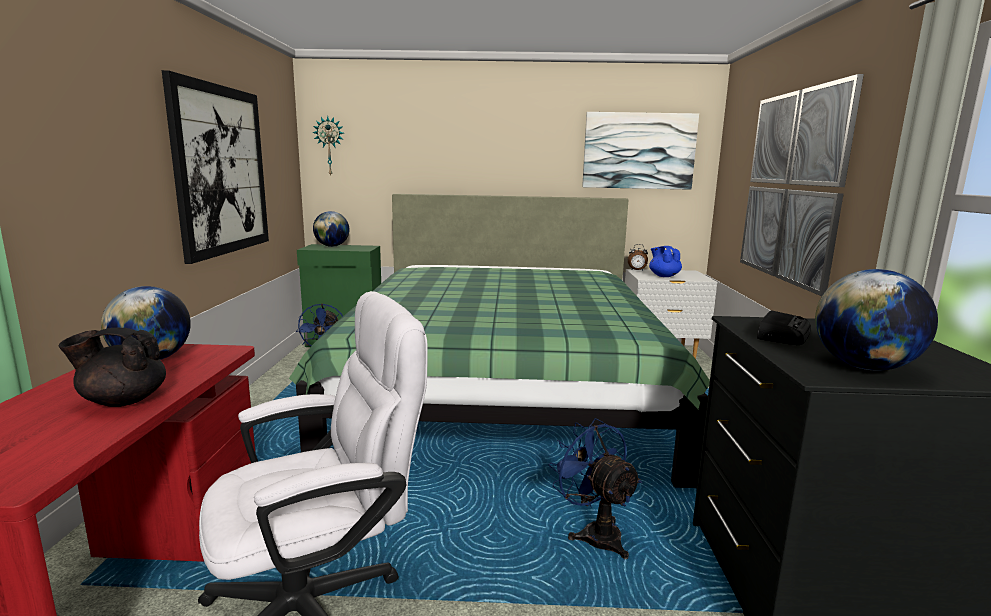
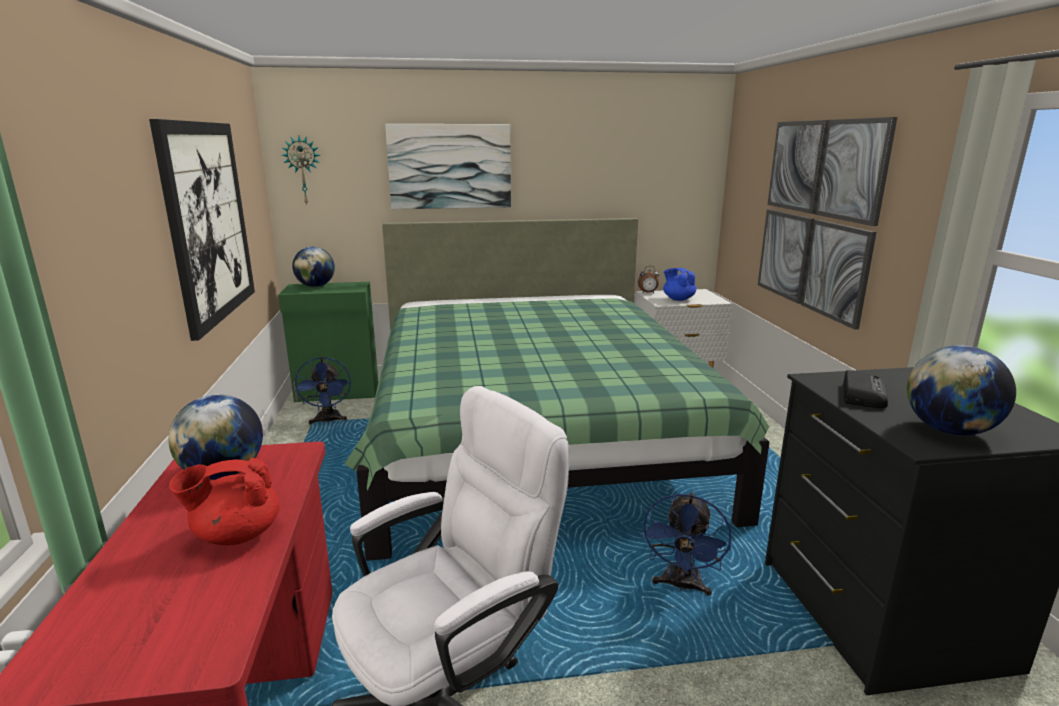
camera: 10 degrees left, 5 degrees up
(123, 401) = (236, 535): black teapot -> red teapot
(595, 533) = (681, 586): blue fan -> blue fan turned 120 degrees counterclockwise
(639, 151) = (646, 167): picture -> picture (450, 166)

